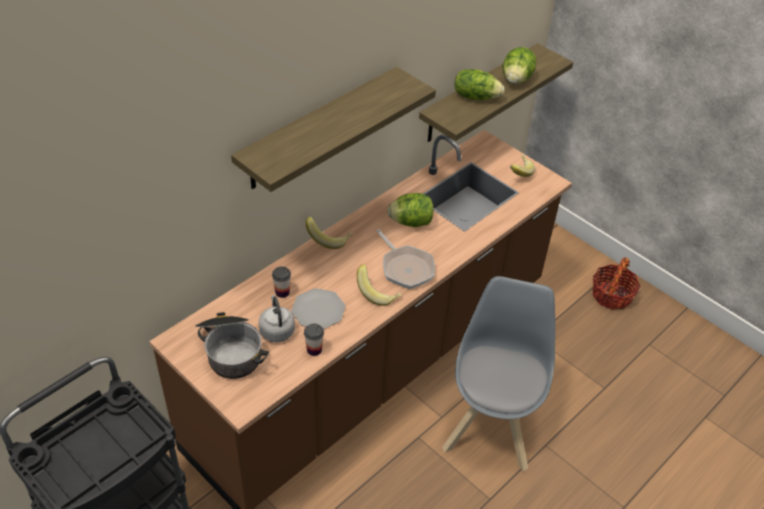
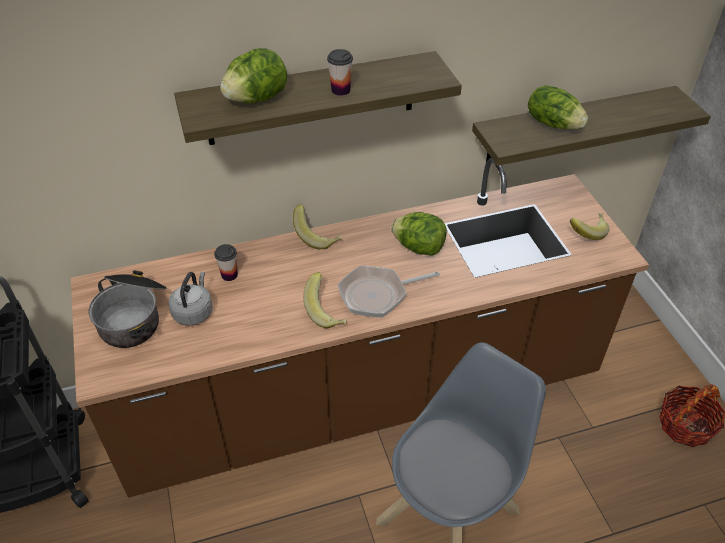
camera: 30 degrees right, 0 degrees up
(314, 350) = (214, 347): cup -> cup (340, 90)
(318, 310) = (251, 306): plate -> none
(405, 268) = (377, 295): frying pan -> frying pan turned 75 degrees clockwise
(516, 79) = (619, 117): lettuce -> lettuce (257, 99)

